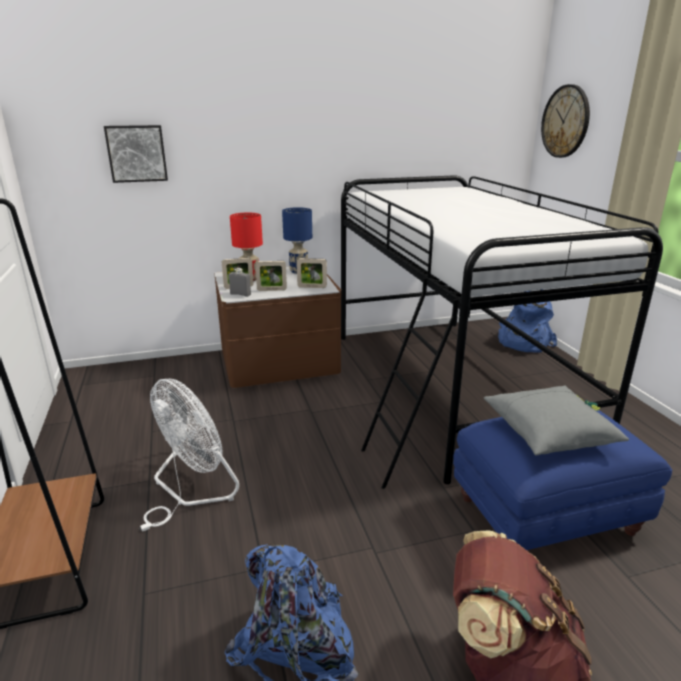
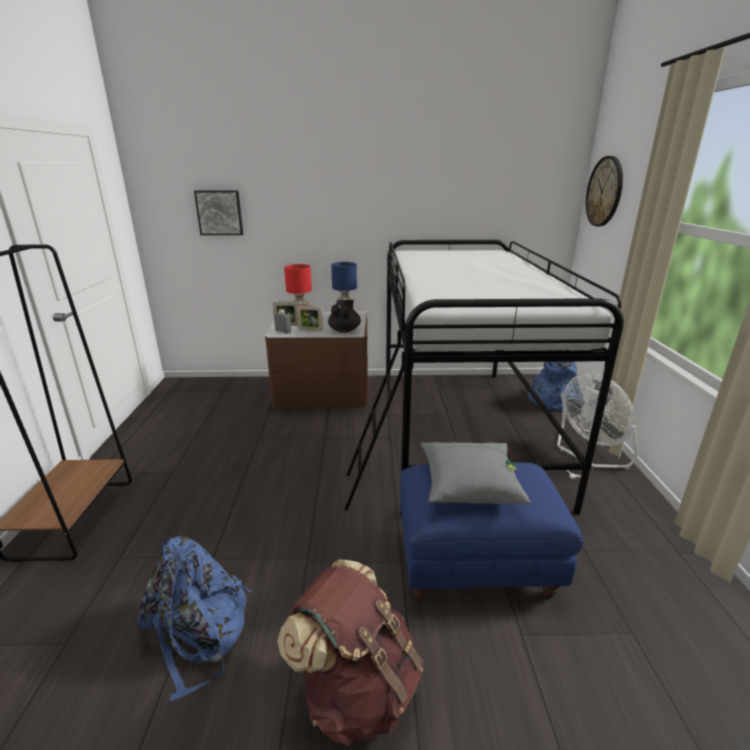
camera: 15 degrees right, 0 degrees up
(185, 487) = (194, 482): white fan -> white fan (584, 455)
(312, 287) = (344, 330): picture frame -> black teapot

